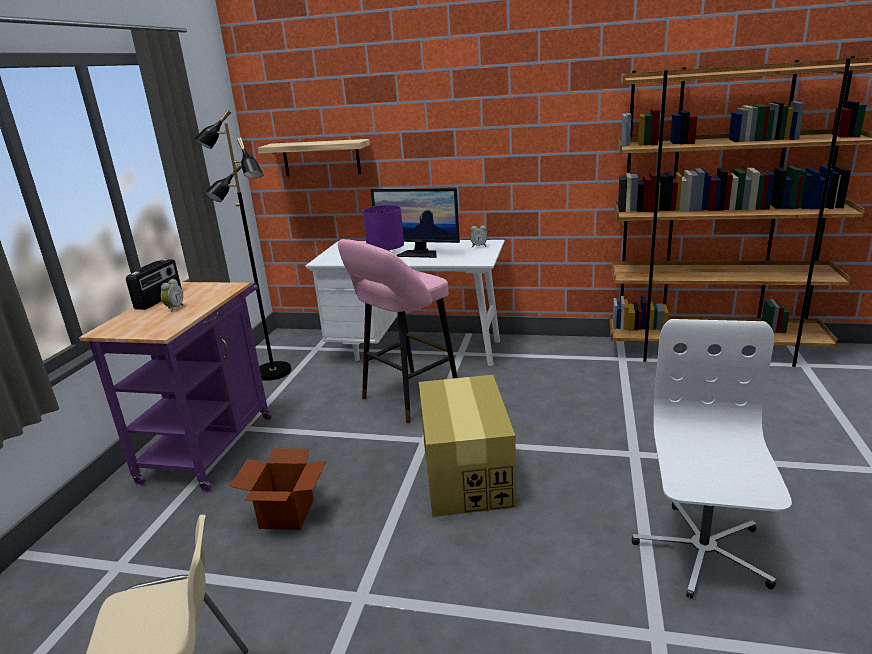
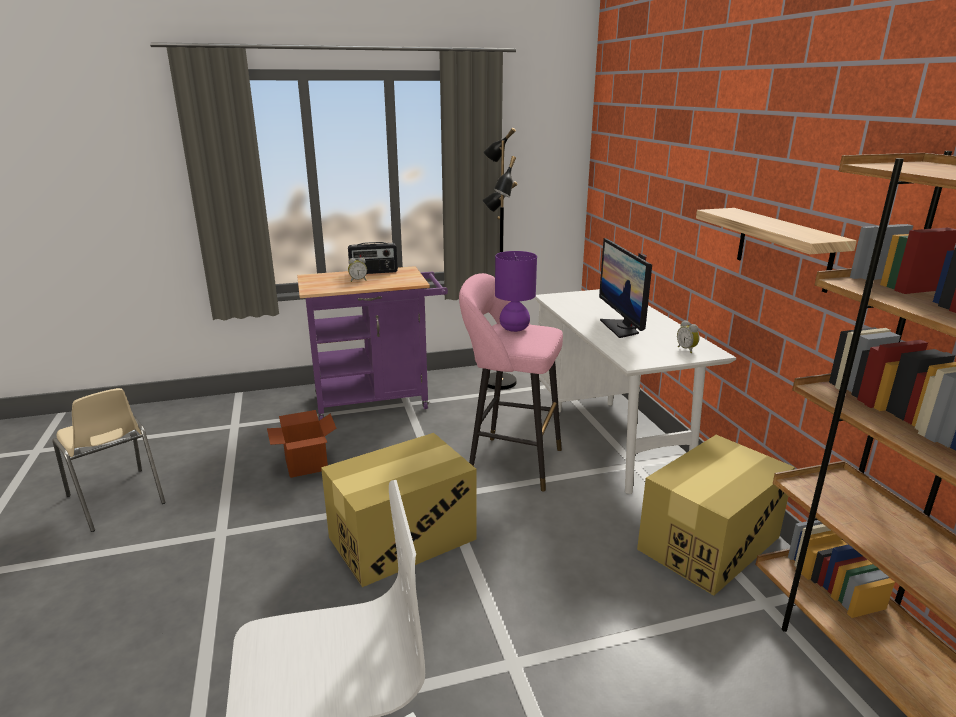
camera: 60 degrees right, 0 degrees up
(321, 158) = (627, 194): shelf -> shelf (783, 248)
(562, 356) = (709, 543): none -> cardboard box

